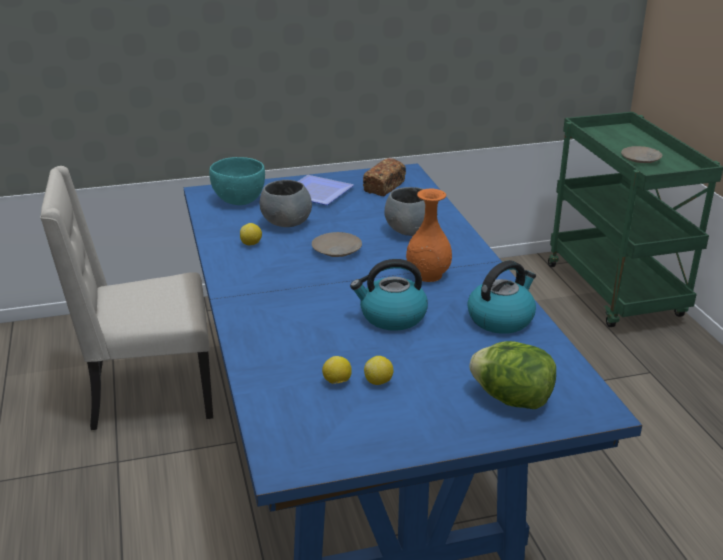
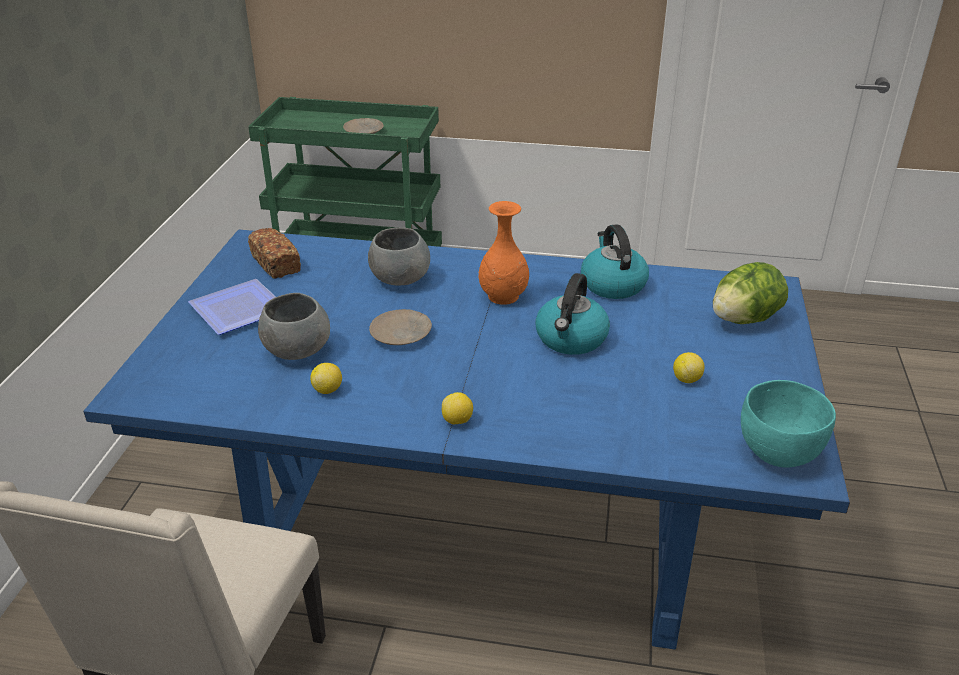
camera: 65 degrees left, 5 degrees up
(238, 200) = (190, 372): turquoise bowl -> turquoise bowl (778, 454)
(337, 382) = (675, 404): lemon -> lemon (457, 421)

